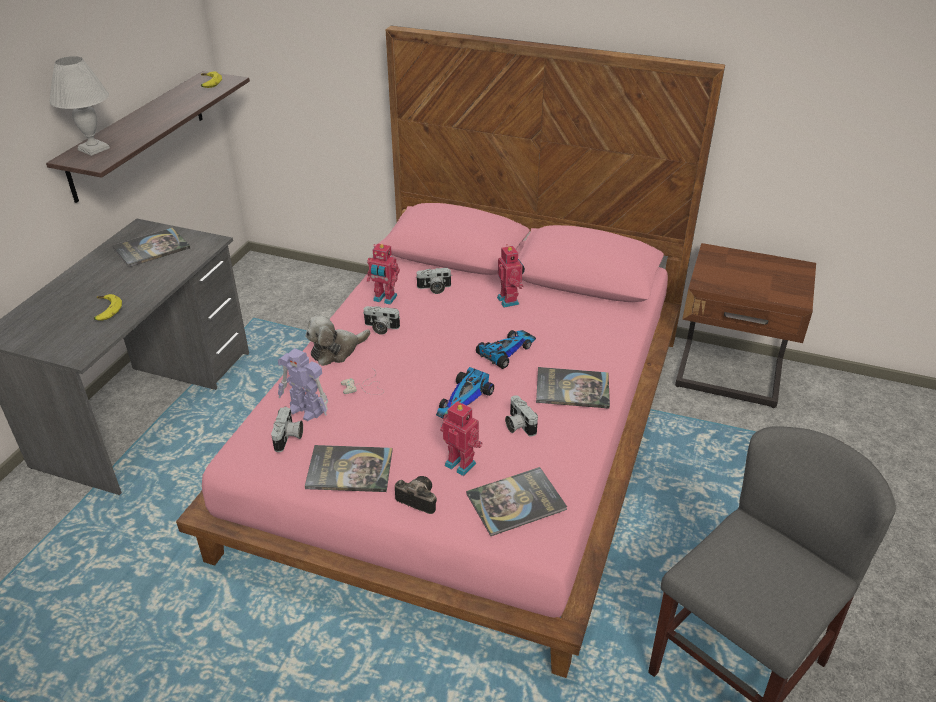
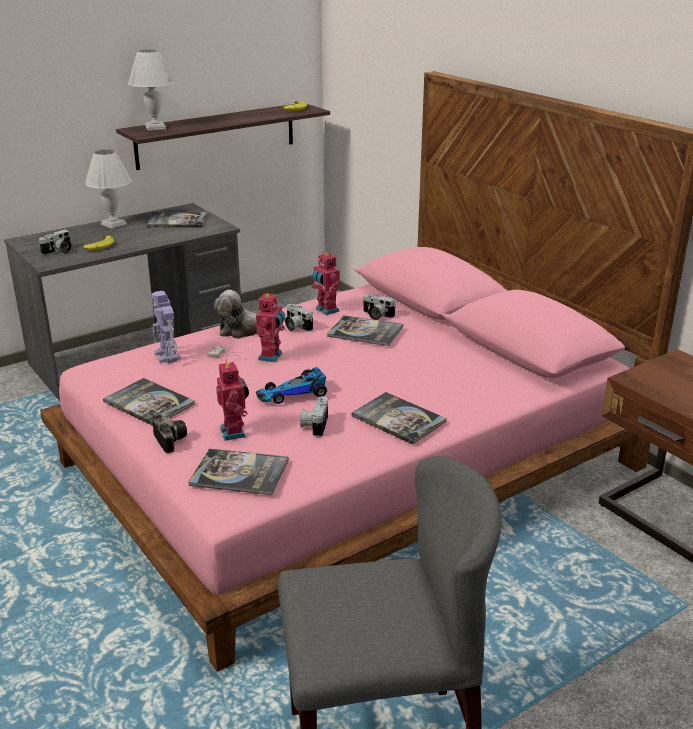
camera: 35 degrees right, 10 degrees down
(83, 275) = (114, 224): none -> white table lamp
(289, 438) = (134, 368): camera -> camera (59, 251)
(447, 310) = (365, 332): none -> book
(506, 351) = (376, 373): toy car -> none
(509, 300) = (431, 343): toy robot -> toy robot (272, 356)

